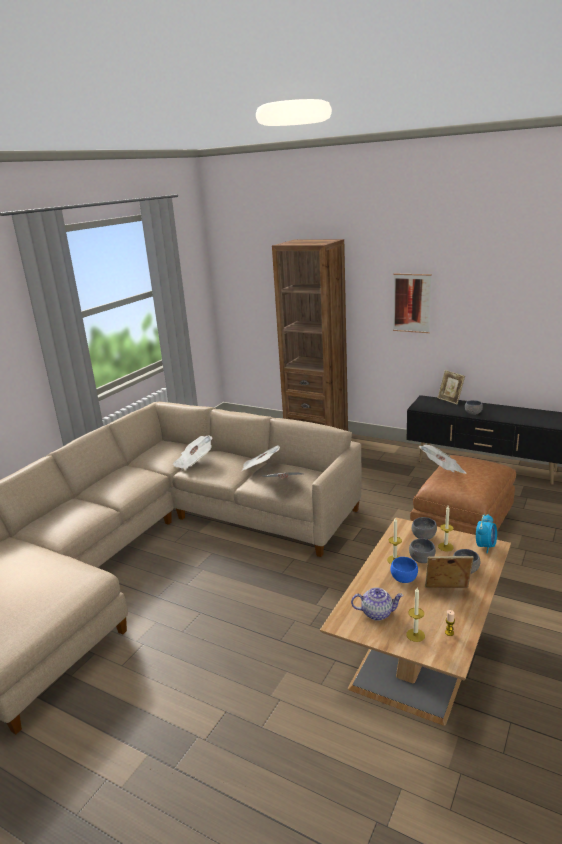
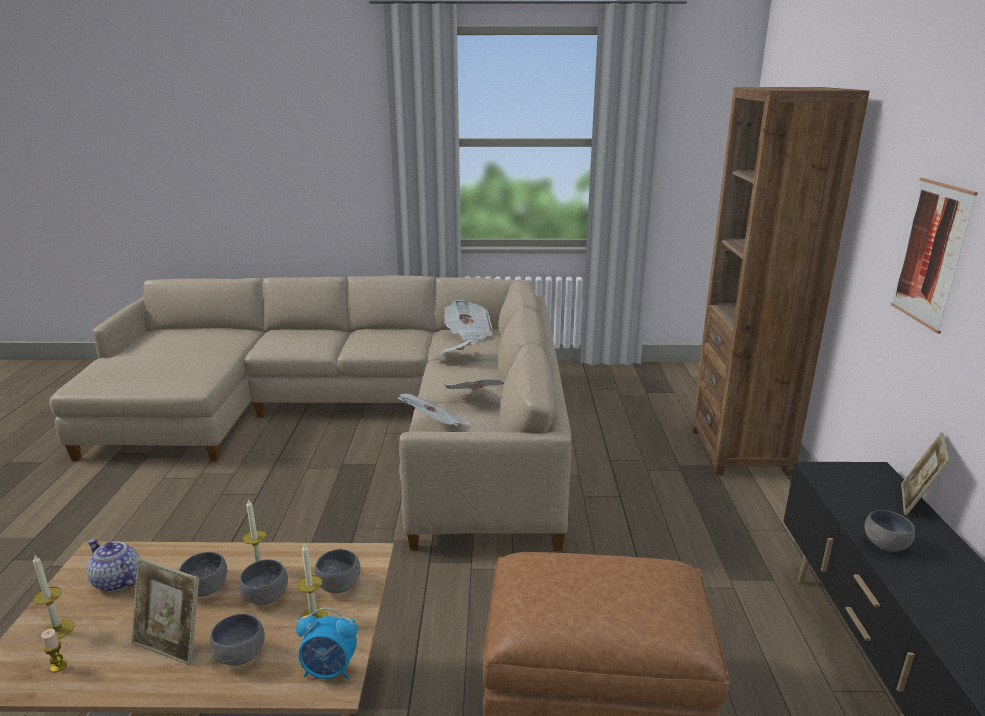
camera: 60 degrees right, 0 degrees up
(377, 613) = (116, 581): teapot -> teapot turned 150 degrees clockwise
(405, 579) = (205, 590): blue bowl -> grey bowl
(442, 470) = (581, 557): newspaper -> newspaper (468, 335)
(447, 592) = (172, 644): picture frame -> picture frame turned 135 degrees clockwise

